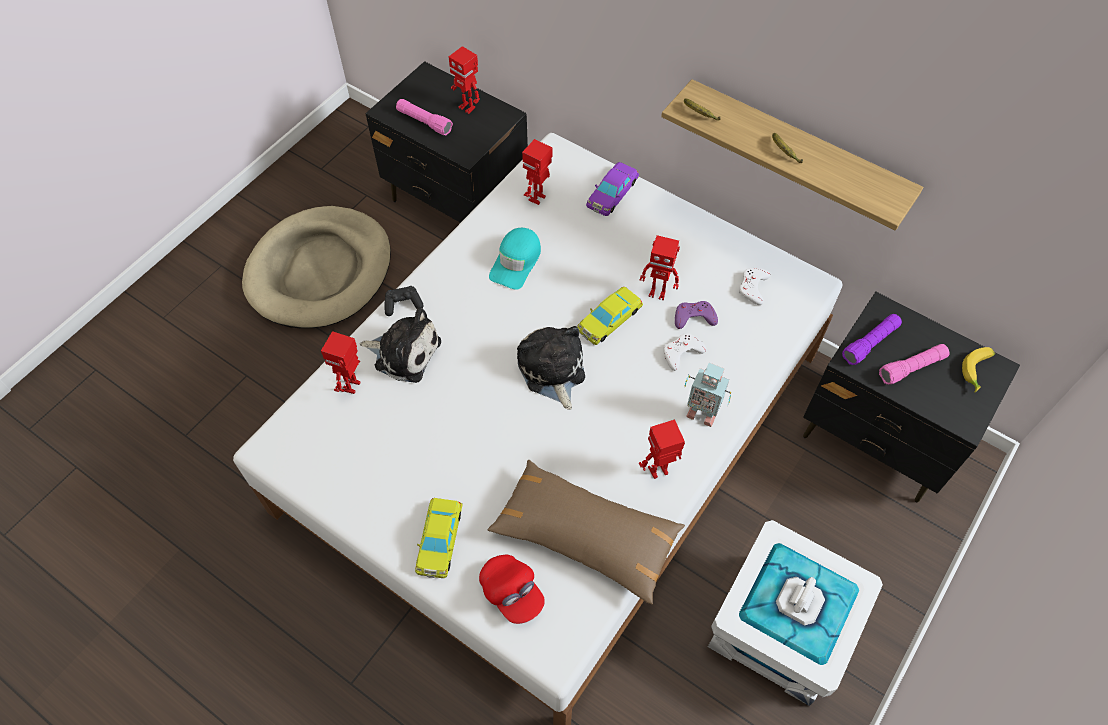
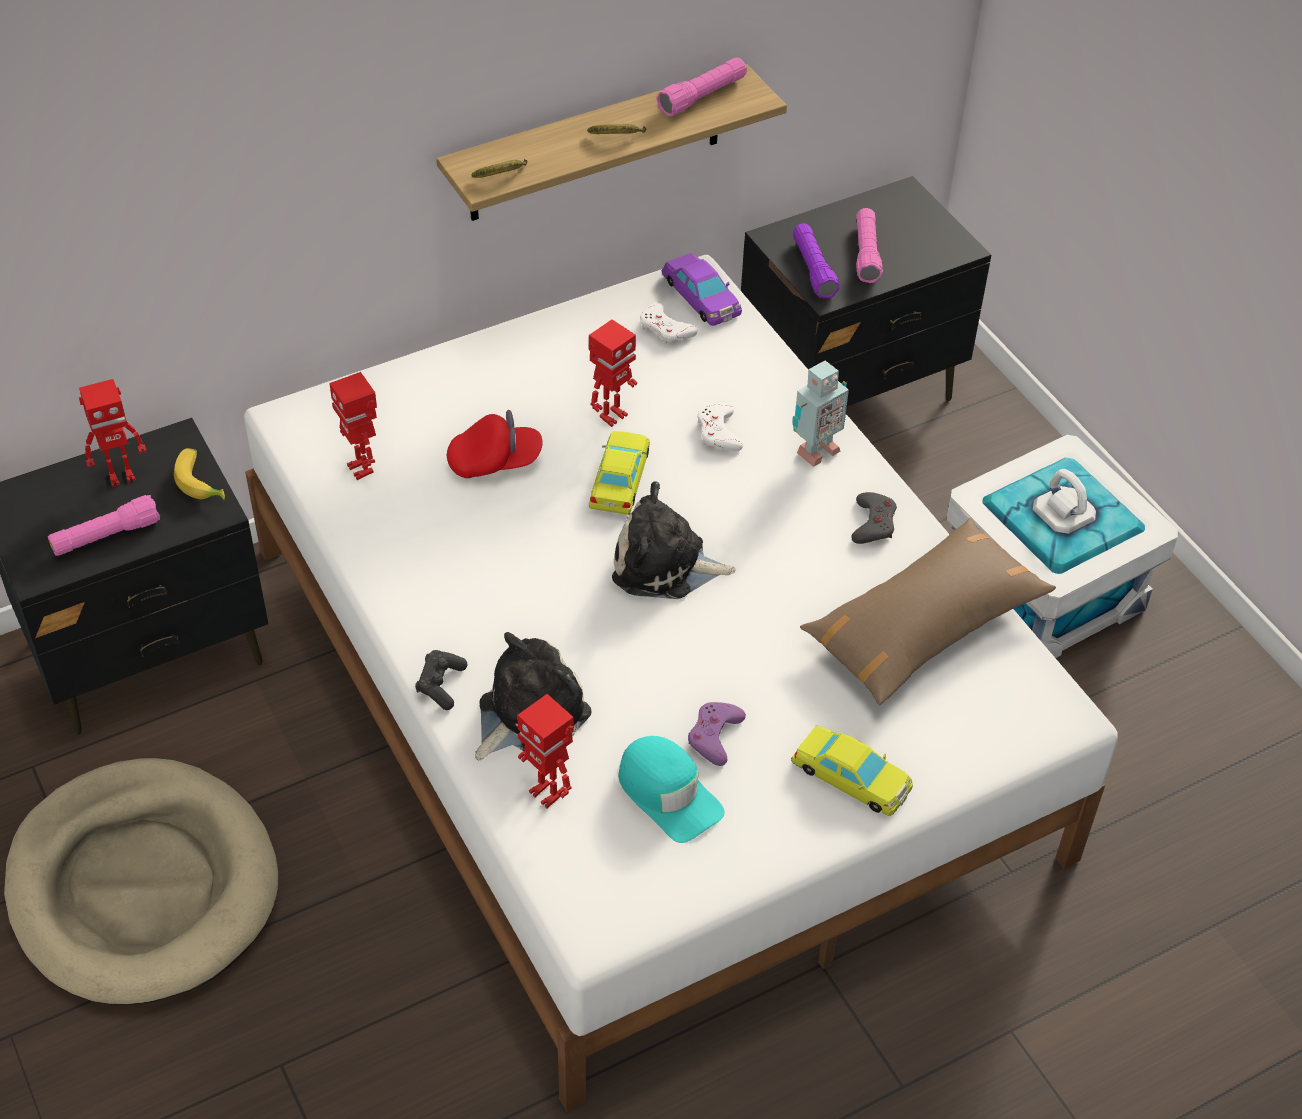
camera: 65 degrees left, 10 degrees down
(512, 593) = (965, 727): red cap -> red cap (495, 462)
(516, 262) = (457, 533): turquoise cap -> turquoise cap (668, 794)
(609, 318) = (620, 477): yellow toy car -> yellow toy car turned 150 degrees counterclockwise
(612, 192) = (413, 391): purple toy car -> purple toy car (701, 296)
(659, 471) = (873, 523): toy robot -> grey game controller
(694, 317) = (673, 399): purple game controller -> purple game controller (714, 736)
(864, 177) = (702, 96): none -> pink flashlight
(978, 372) = (902, 209): banana -> banana (202, 482)

